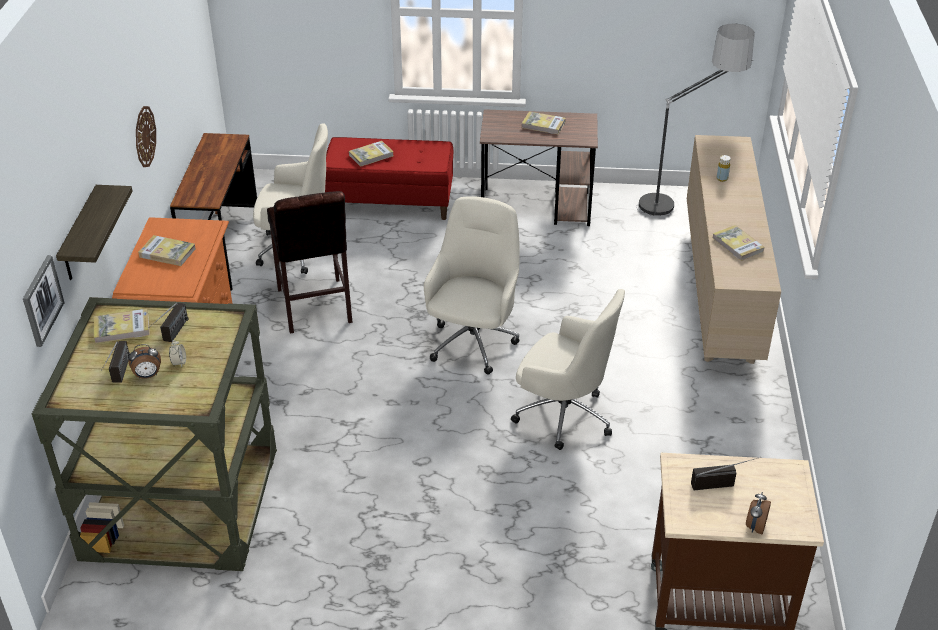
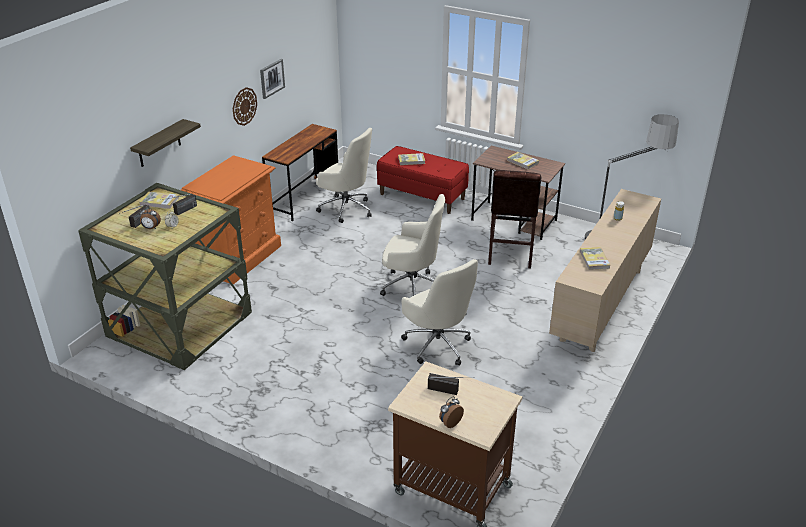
camera: 25 degrees right, 5 degrees down
(41, 300) = (109, 169): picture -> picture (271, 78)
(167, 253) = (227, 175): book -> none
(314, 309) = (331, 243): brown stool -> brown stool (510, 255)
(473, 343) = (412, 287): beige office chair -> beige office chair turned 60 degrees clockwise

